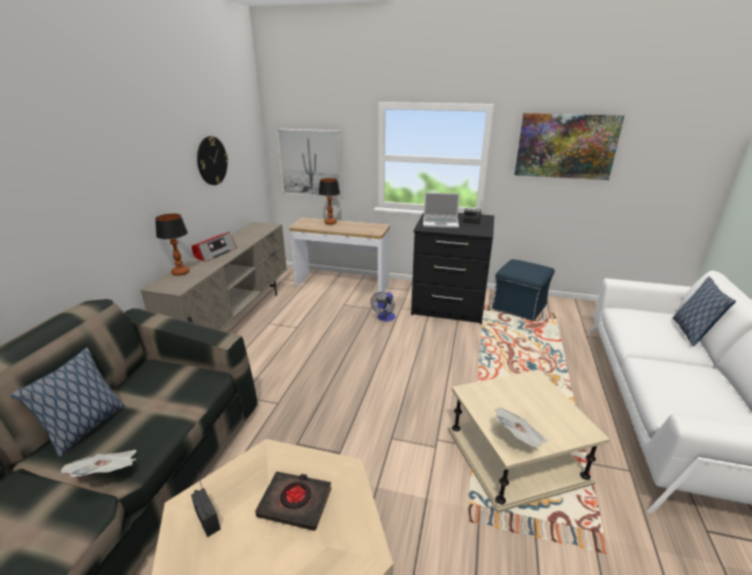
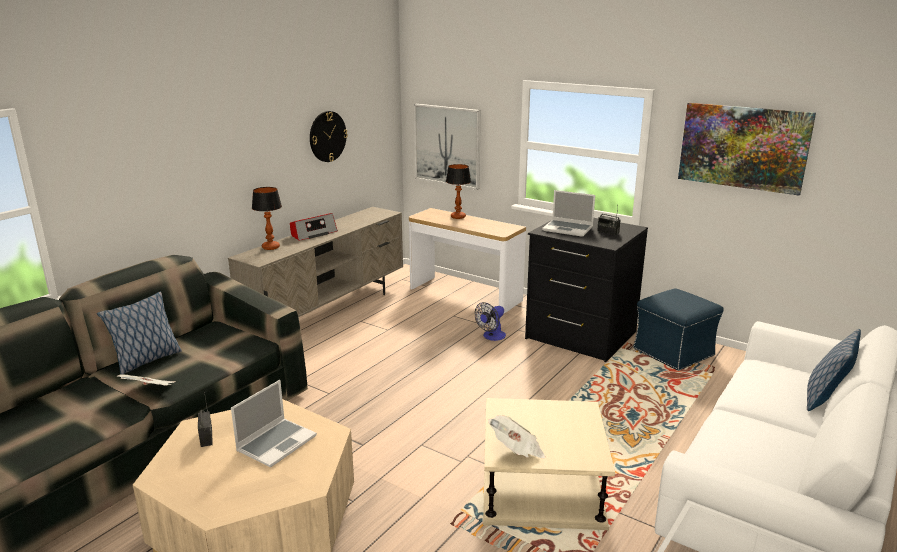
camera: 20 degrees right, 5 degrees down
(295, 502) = (276, 443): black book -> laptop

